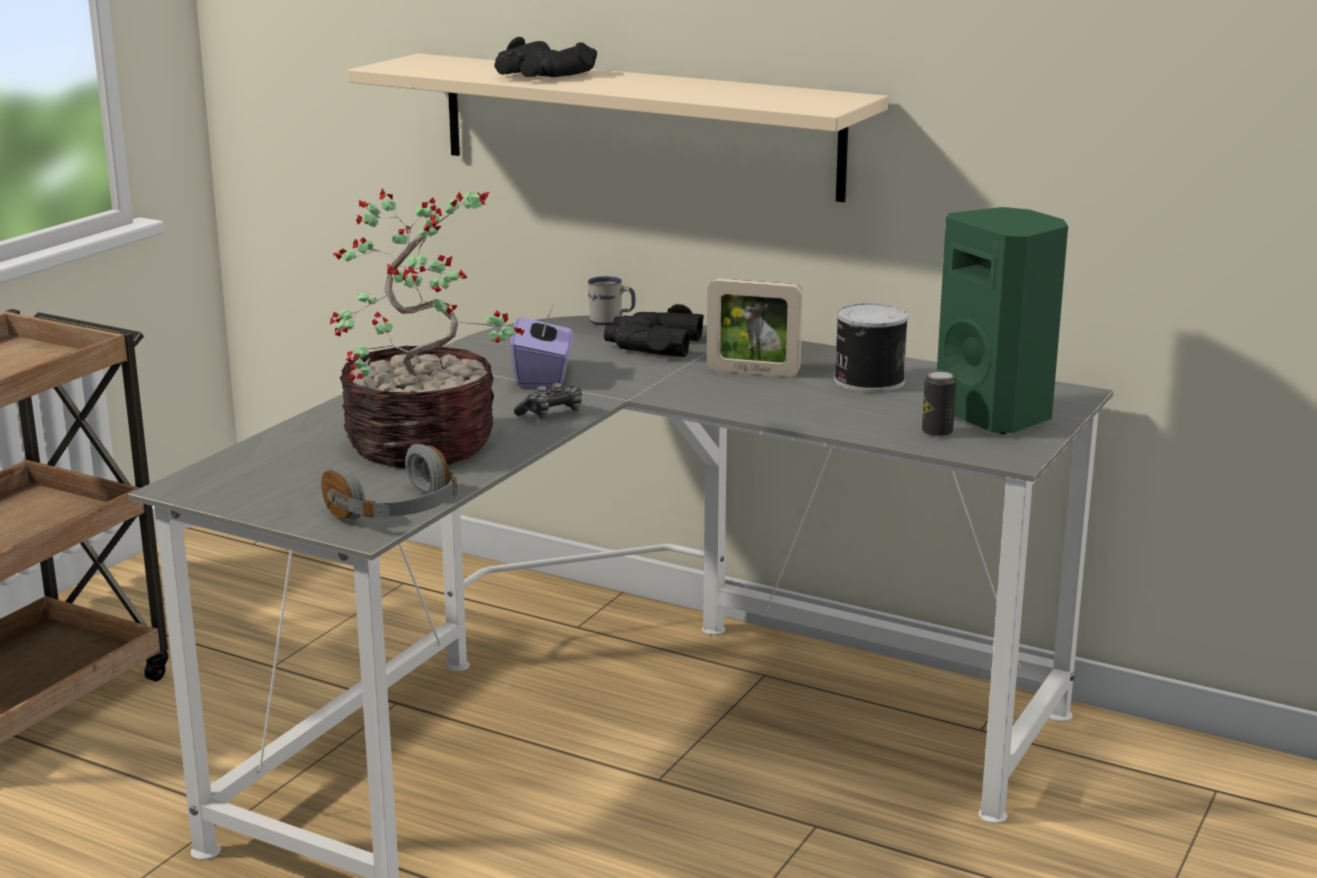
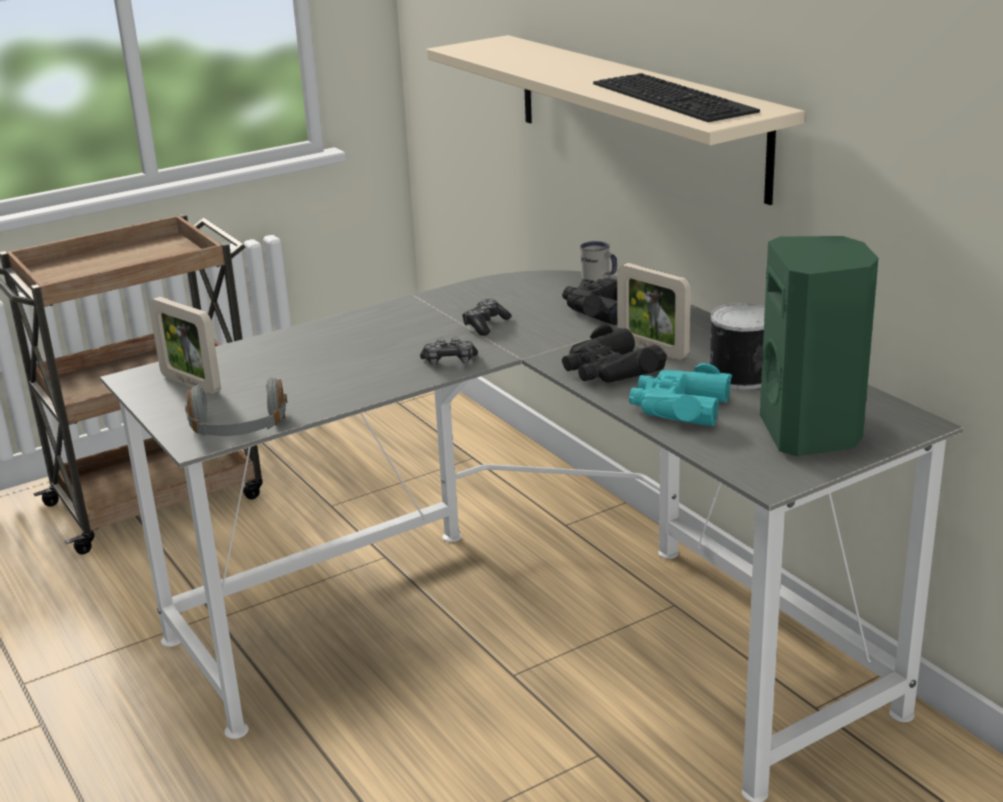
camera: 30 degrees right, 5 degrees up
(267, 481) = (191, 384): none -> picture frame
(426, 444) = (329, 372): potted plant -> none
(540, 75) = (552, 64): black binoculars -> black binoculars (610, 370)
(543, 376) = (485, 325): purple tissue box -> game controller
(741, 93) = (676, 97): none -> keyboard
(847, 415) = (679, 407): none -> turquoise binoculars
(937, 432) = (735, 441): can -> none

